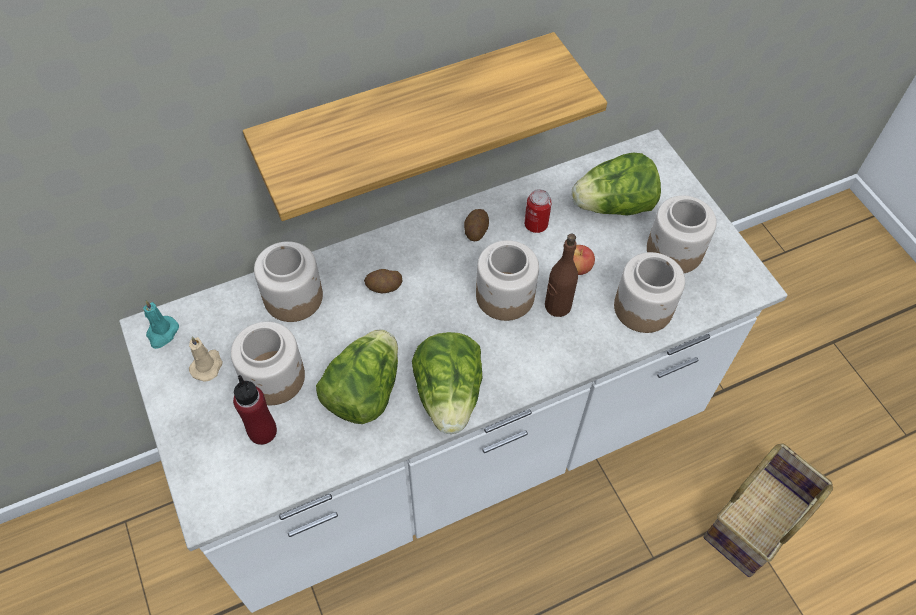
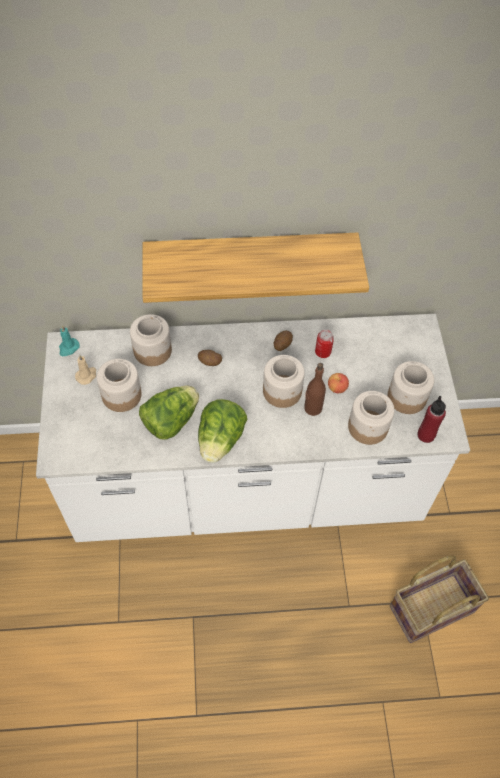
camera: 20 degrees right, 0 degrees up
(262, 431) = (102, 424): red bottle -> red bottle (426, 435)
(613, 206) = (380, 356): lettuce -> none

